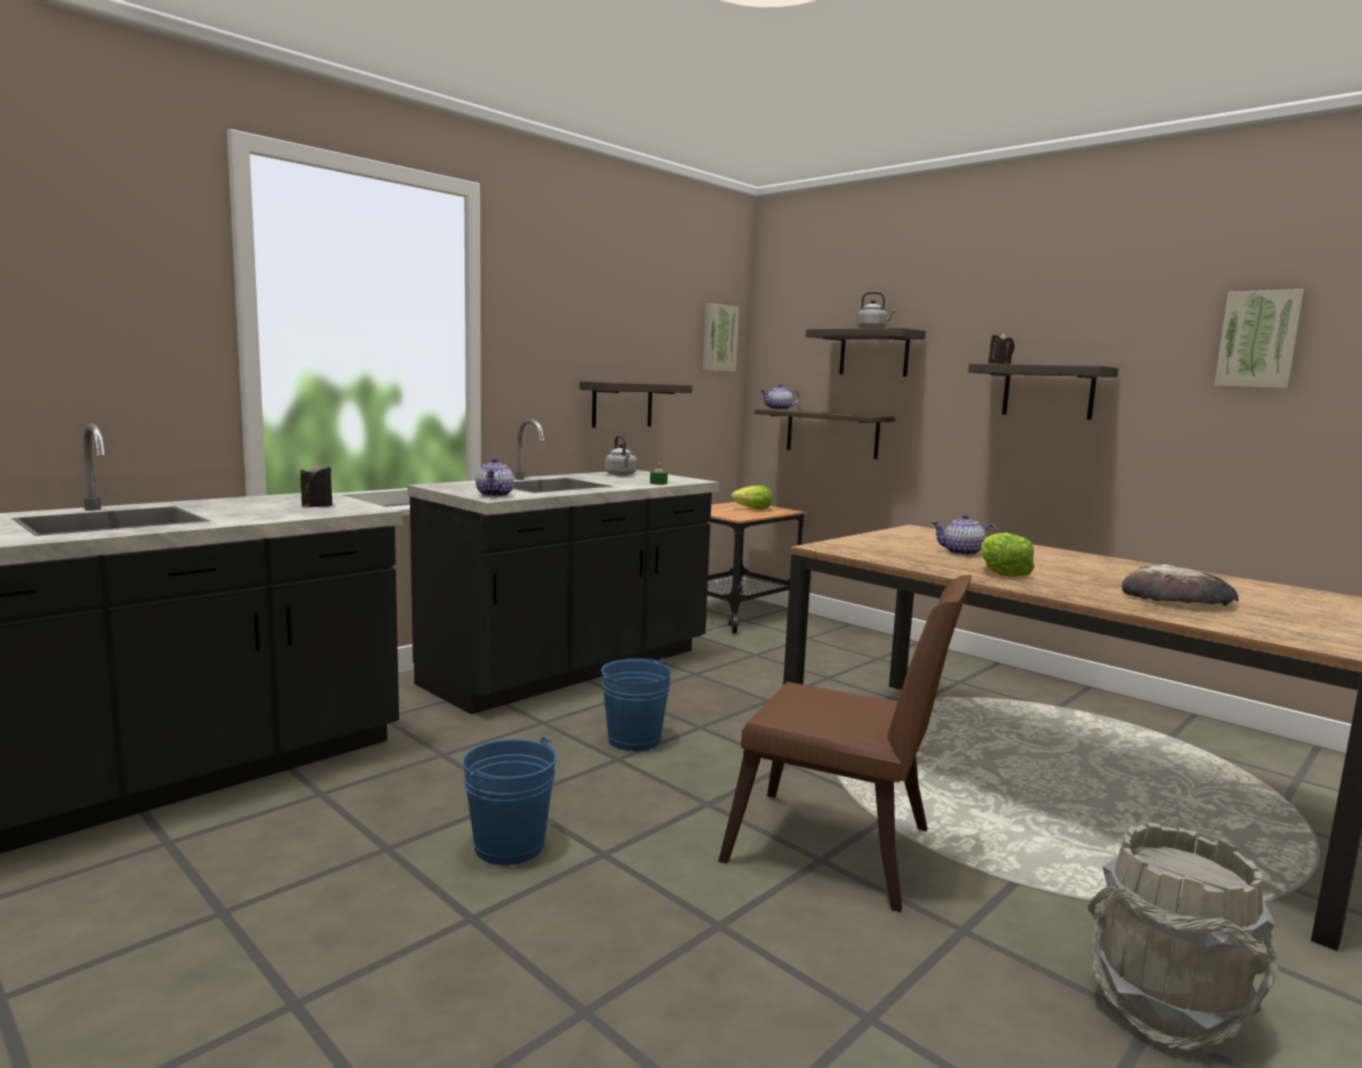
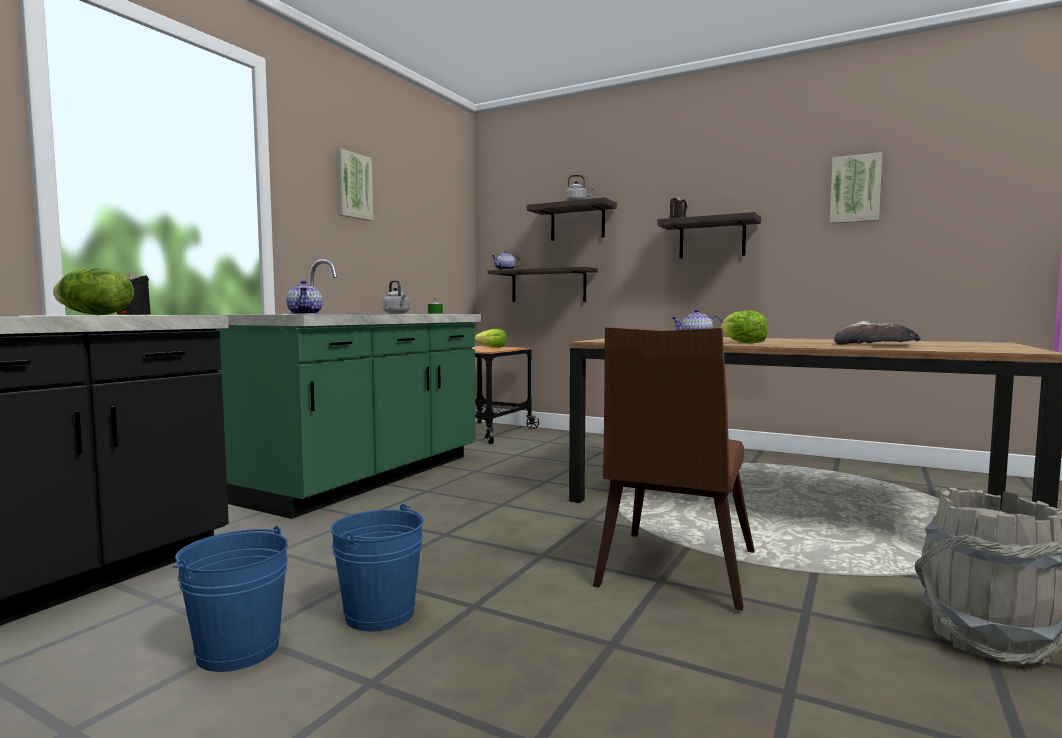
camera: 15 degrees left, 5 degrees down
(277, 512) = (94, 315): none -> lettuce
(571, 669) = (368, 478): black counter -> green counter
(622, 404) = (387, 262): shelf -> none
(634, 740) = (452, 519): blue bucket -> blue bucket (238, 650)
(718, 338) = (454, 216): picture -> picture (352, 186)
(841, 852) = (673, 573): brown chair -> brown chair turned 105 degrees clockwise

